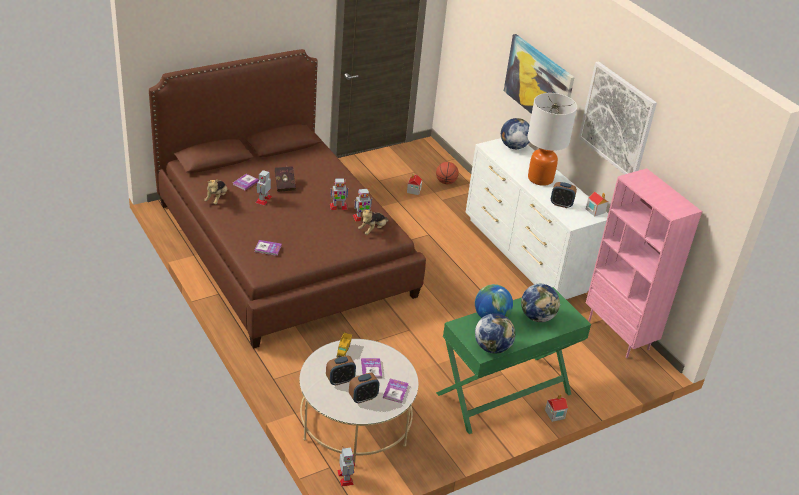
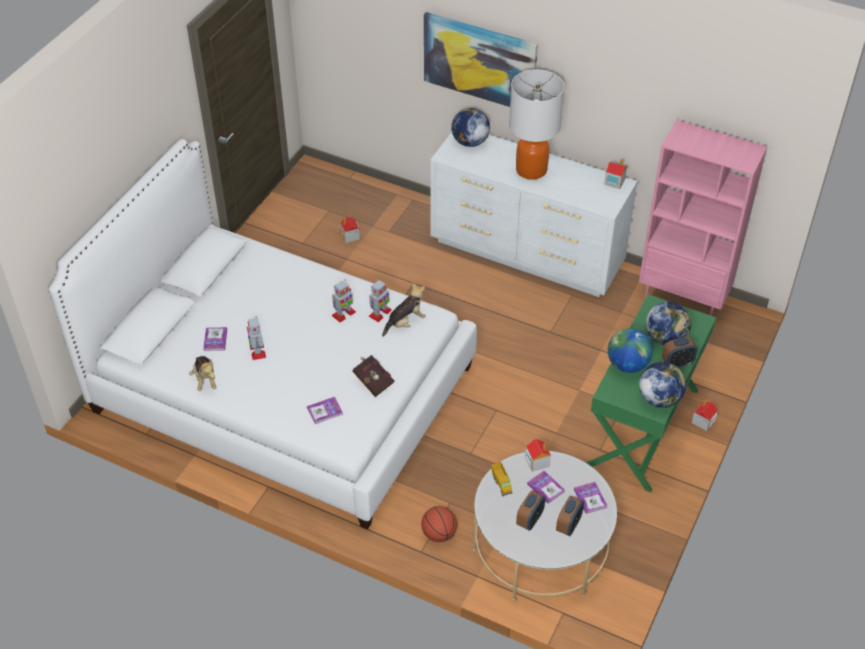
camera: 30 degrees left, 10 degrees up
(283, 248) = (282, 389): brown bed -> white bed
(285, 184) = (260, 317): red book -> red book (372, 381)
(345, 477) = (587, 614): toy robot -> none
(373, 230) = (405, 322): plush toy -> plush toy turned 135 degrees counterclockwise
(381, 351) = (537, 461): none -> toy house
(446, 182) = (372, 206): basketball -> basketball (439, 534)
(561, 204) = (578, 191): alarm clock -> alarm clock (677, 363)
(617, 120) = (617, 78): picture -> none

